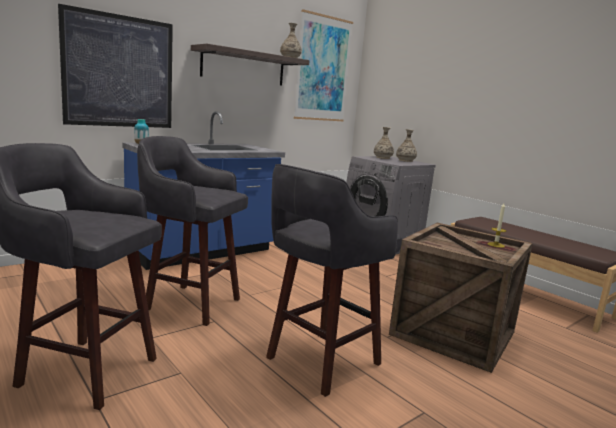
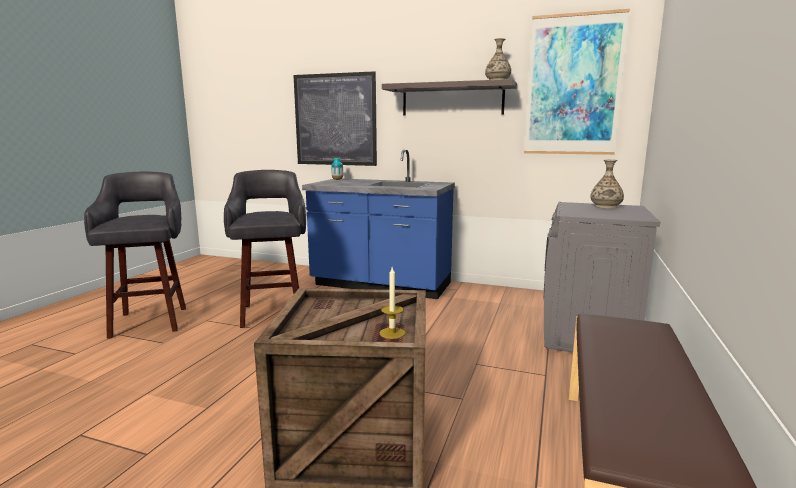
camera: 60 degrees right, 0 degrees up
(319, 363) = (212, 382): grey stool -> none
(405, 160) = (628, 212): vase -> none

